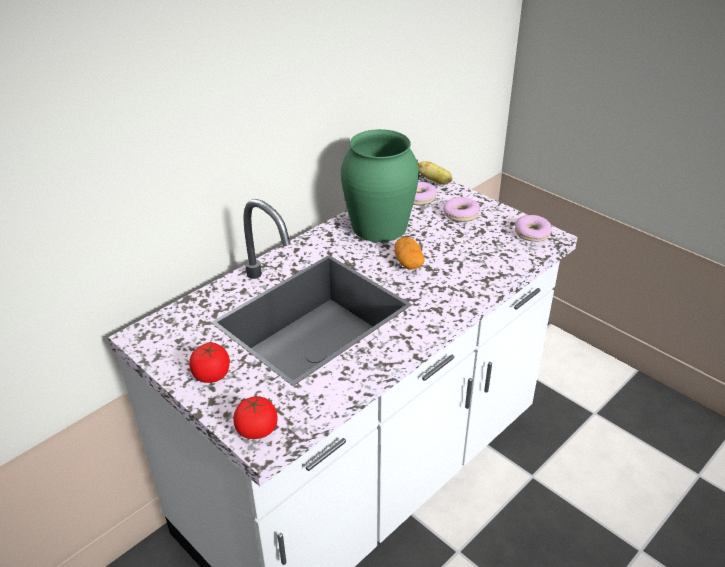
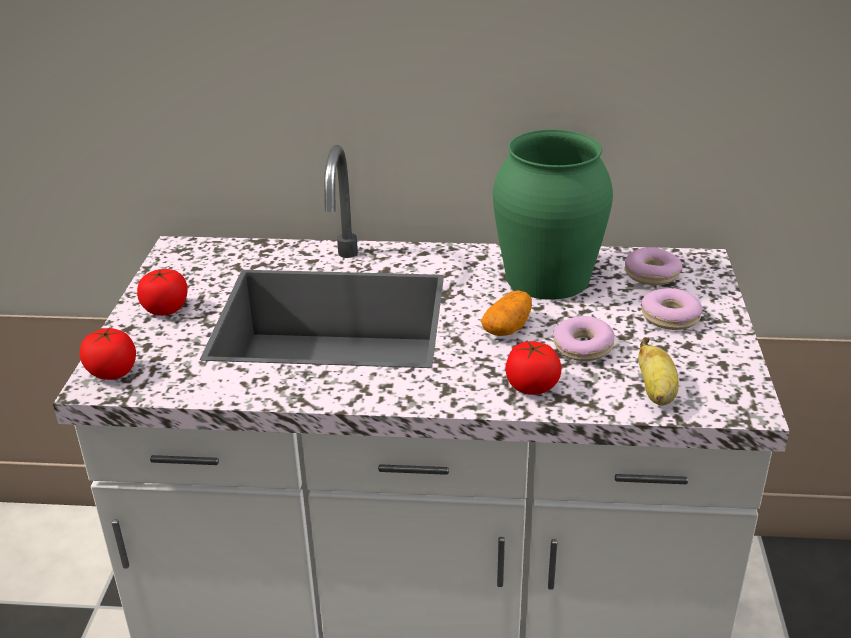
camera: 50 degrees right, 5 degrees down
(435, 181) = (708, 268): banana -> banana (656, 392)
(467, 283) = (532, 386): none -> tomato
(531, 234) = (724, 388): donut -> donut (582, 347)

